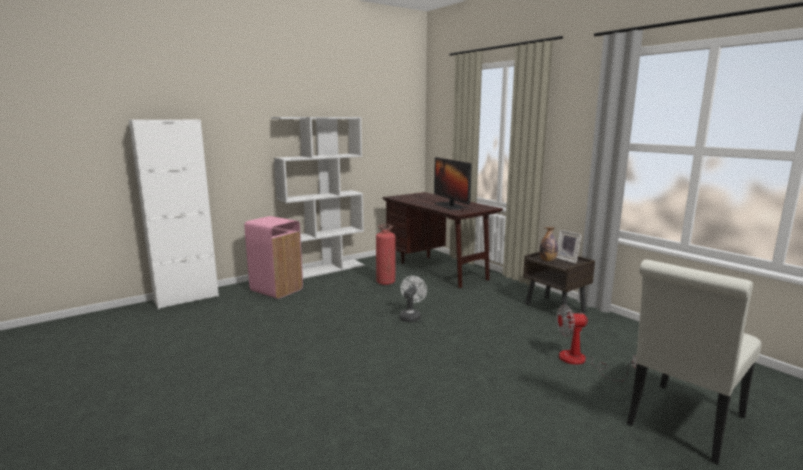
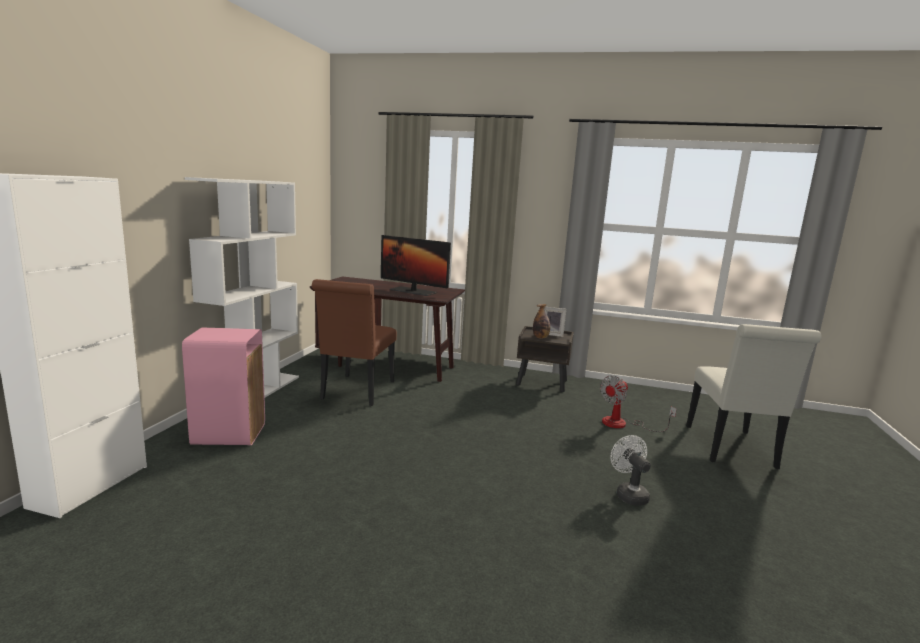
camera: 40 degrees left, 0 degrees up
(385, 282) = (356, 392): fire extinguisher -> brown chair
(411, 316) = (441, 423): white fan -> white fan (628, 494)

